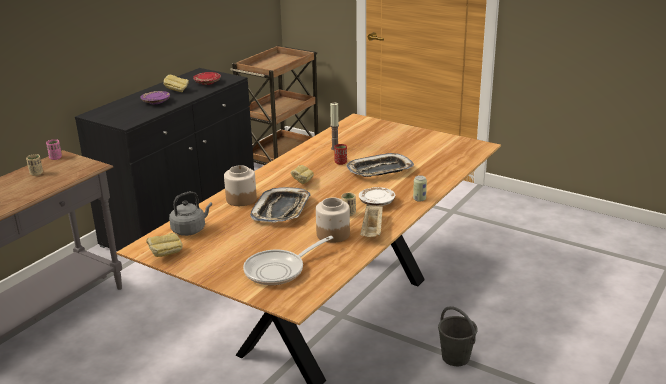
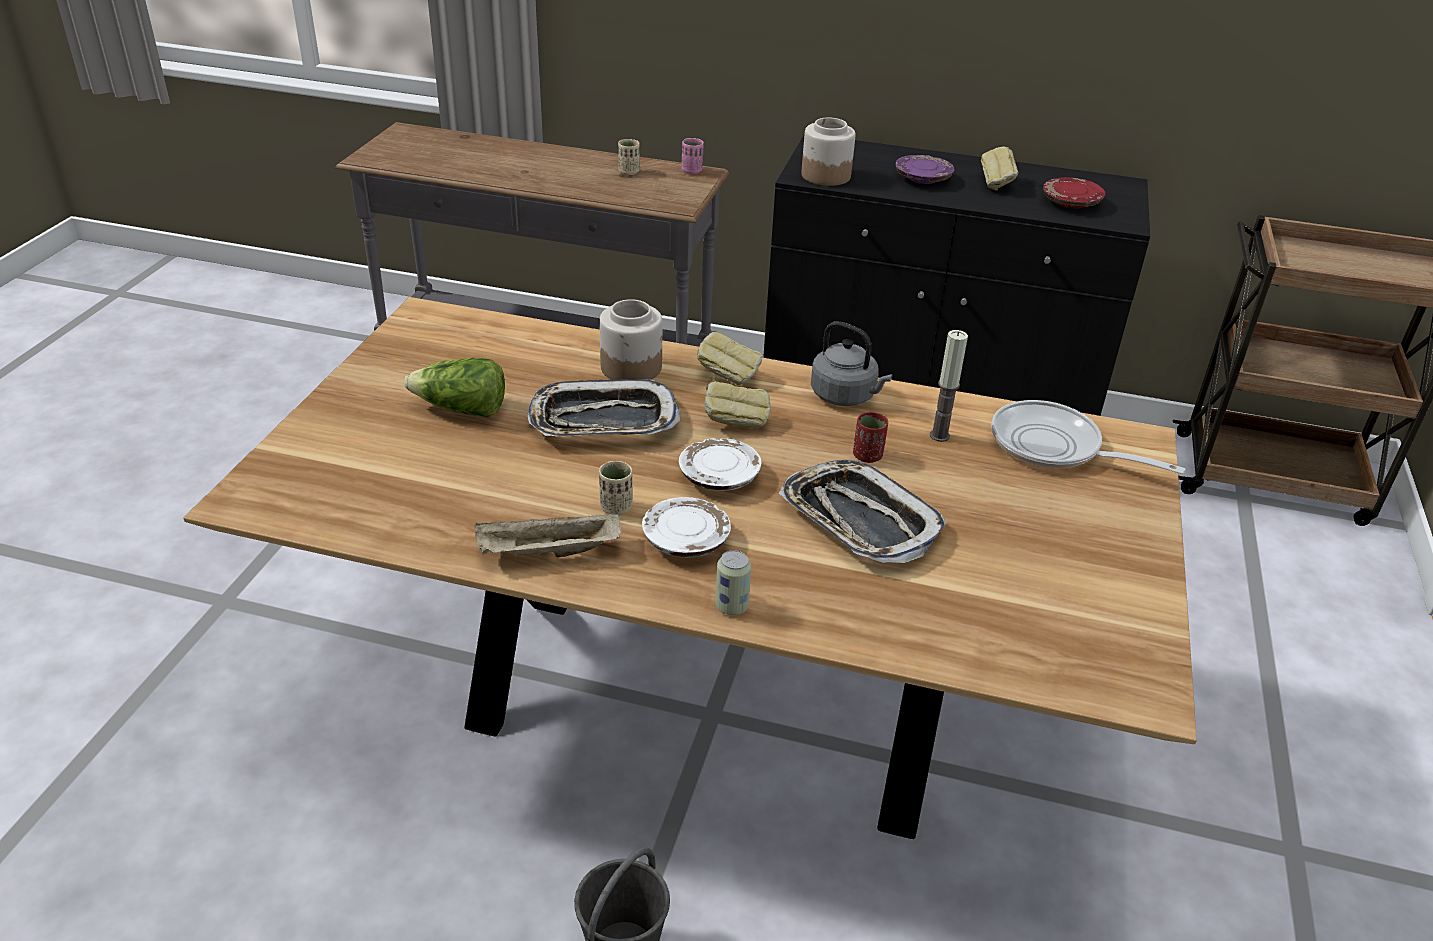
camera: 70 degrees right, 10 degrees up
(165, 255) = (405, 339): bread -> bread (728, 377)
(190, 230) = (496, 342): grey kettle -> grey kettle (846, 396)
(249, 243) = (462, 410): none -> lettuce
(279, 270) = (364, 461): frying pan -> frying pan (1054, 447)
(332, 234) = (517, 501): jar -> jar (825, 176)
(338, 191) = (719, 477): none -> white plate

